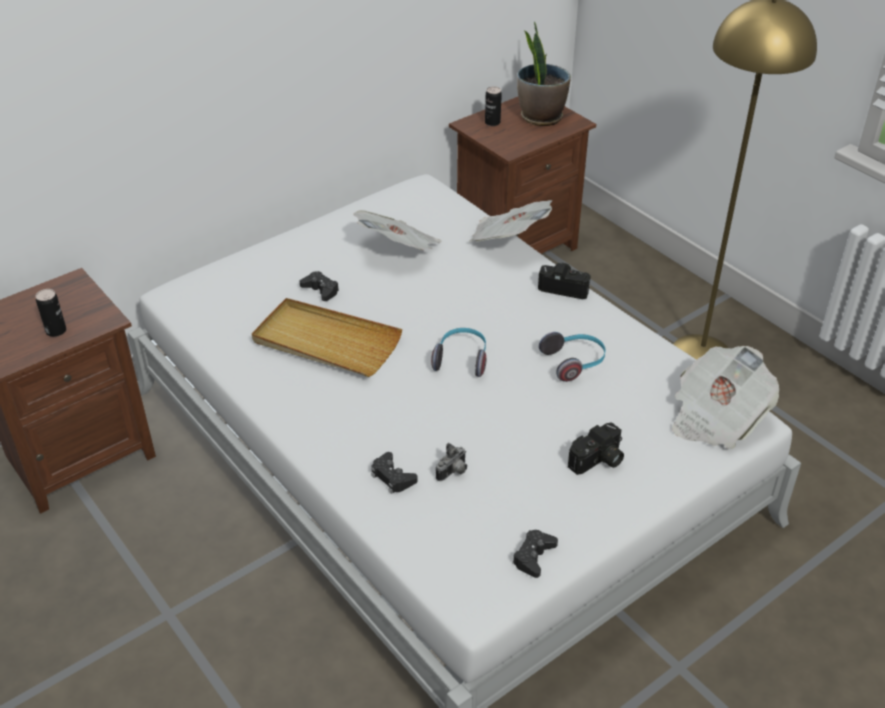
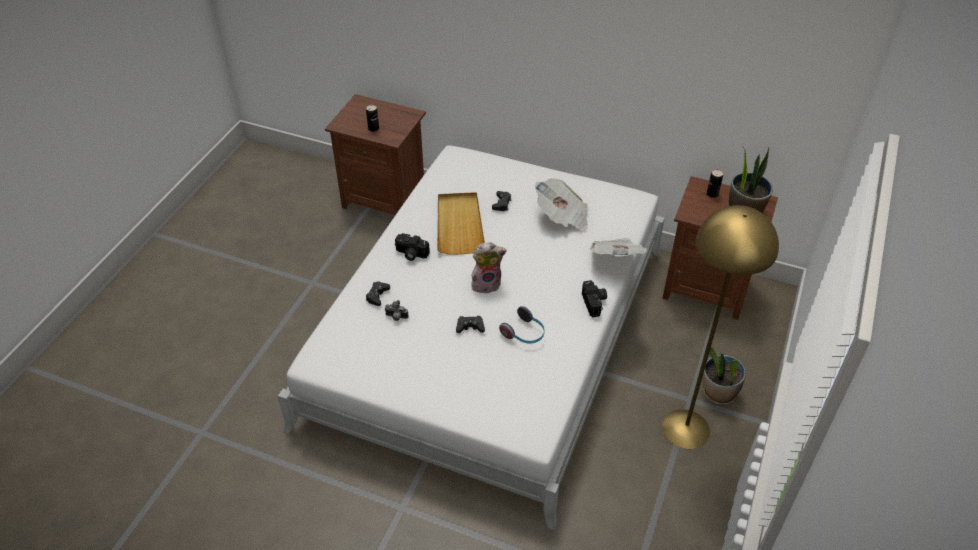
camera: 60 degrees right, 5 degrees up
(462, 359) = (487, 283): headphones -> plush toy
(533, 556) = (357, 373): black game controller -> black game controller (470, 327)
(598, 461) = (447, 375): camera -> camera (410, 254)
(667, 308) = (718, 393): none -> potted plant
(716, 417) = (525, 418): newspaper -> none

